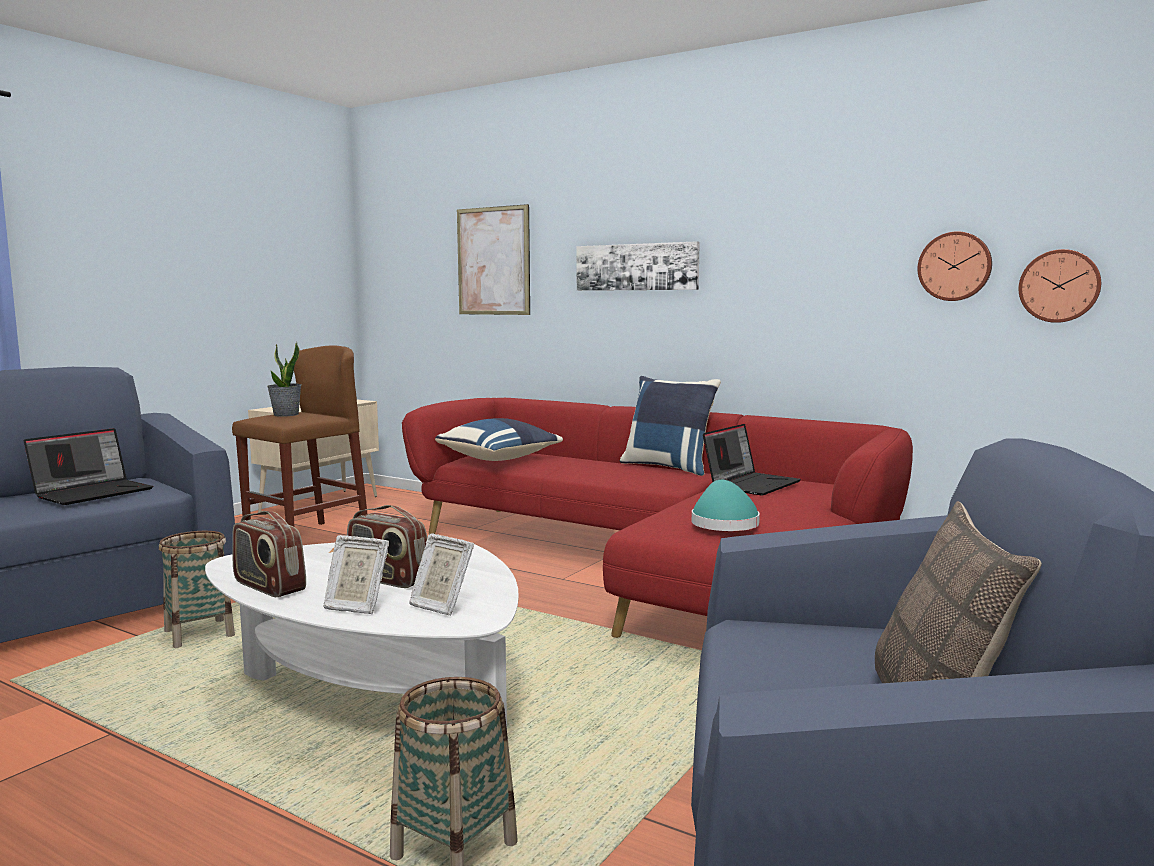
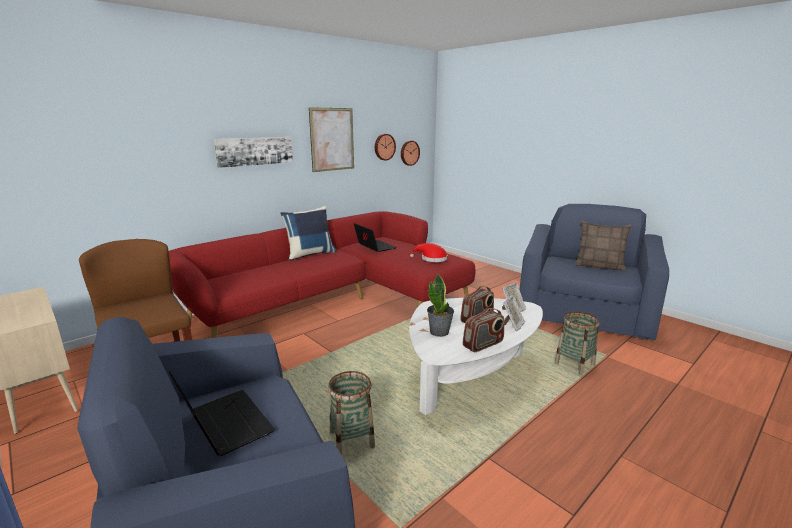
camera: 75 degrees left, 10 degrees up
(286, 415) = (127, 311): potted plant -> potted plant (439, 332)
(493, 261) = (135, 150): picture -> picture (332, 139)
(500, 459) = (243, 282): blue pillow -> none
(723, 523) = (431, 259): turquoise hat -> red hat

